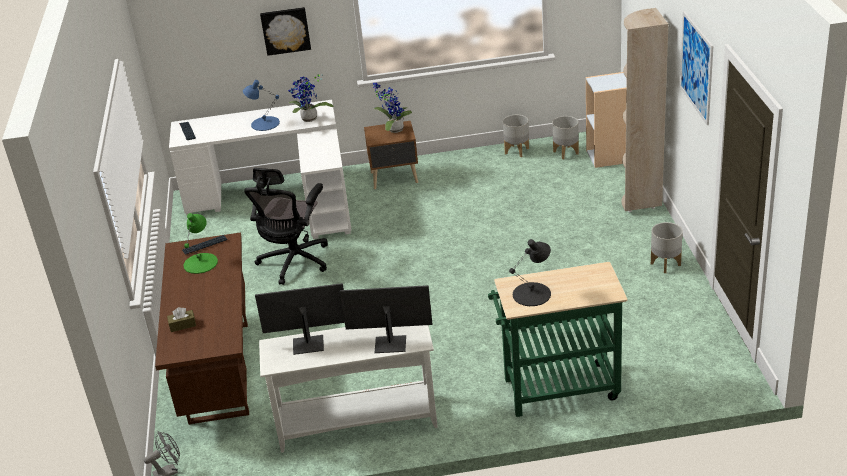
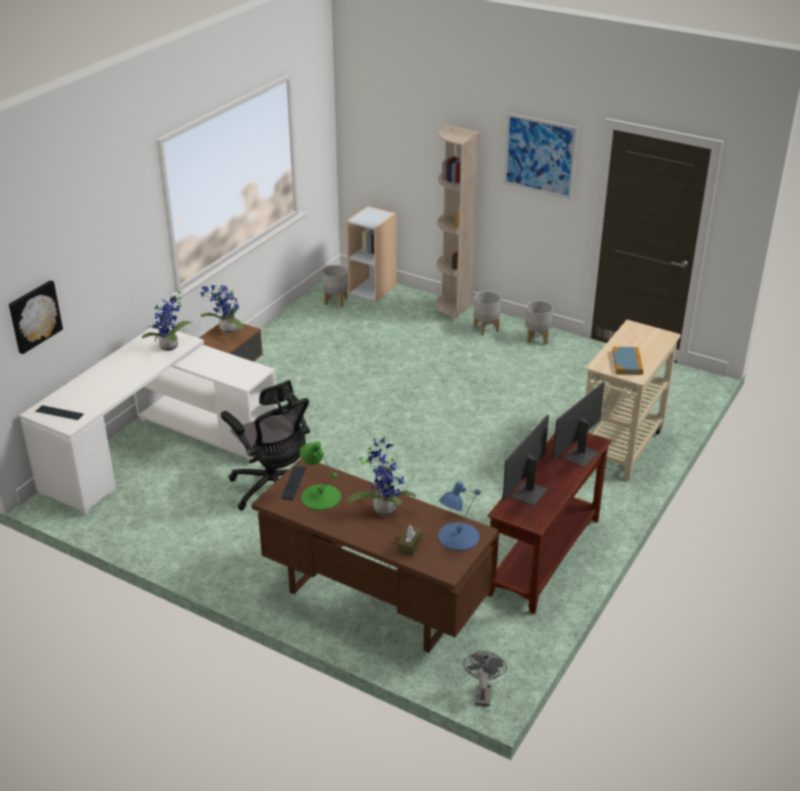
camera: 55 degrees left, 0 degrees up
(215, 293) = (383, 508): none -> potted plant
(265, 123) = (131, 370): blue table lamp -> blue table lamp (458, 536)
(285, 30) = (114, 258): picture -> picture (34, 316)
(356, 423) = (544, 557): white console table -> brown console table
(517, 151) = (296, 317): grey planter -> grey planter (486, 329)
(532, 294) = (627, 362): black table lamp -> book
(559, 390) = (620, 448): green cart -> beige cart

